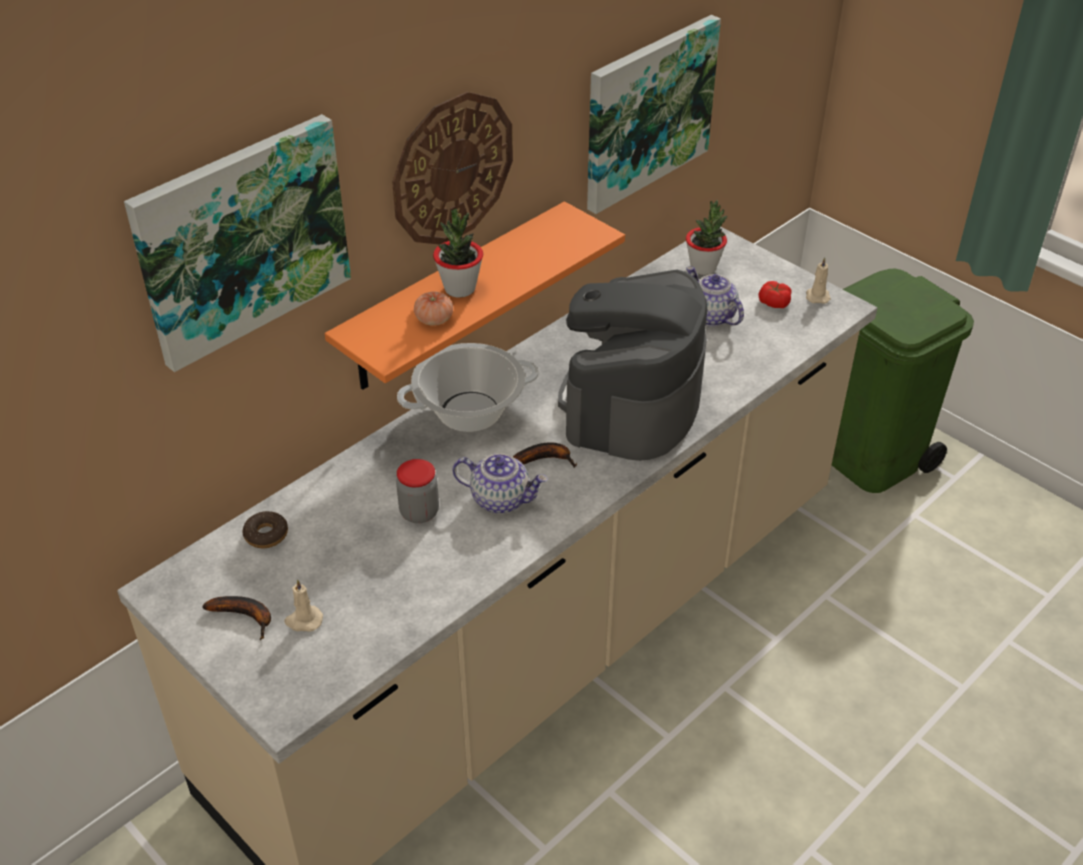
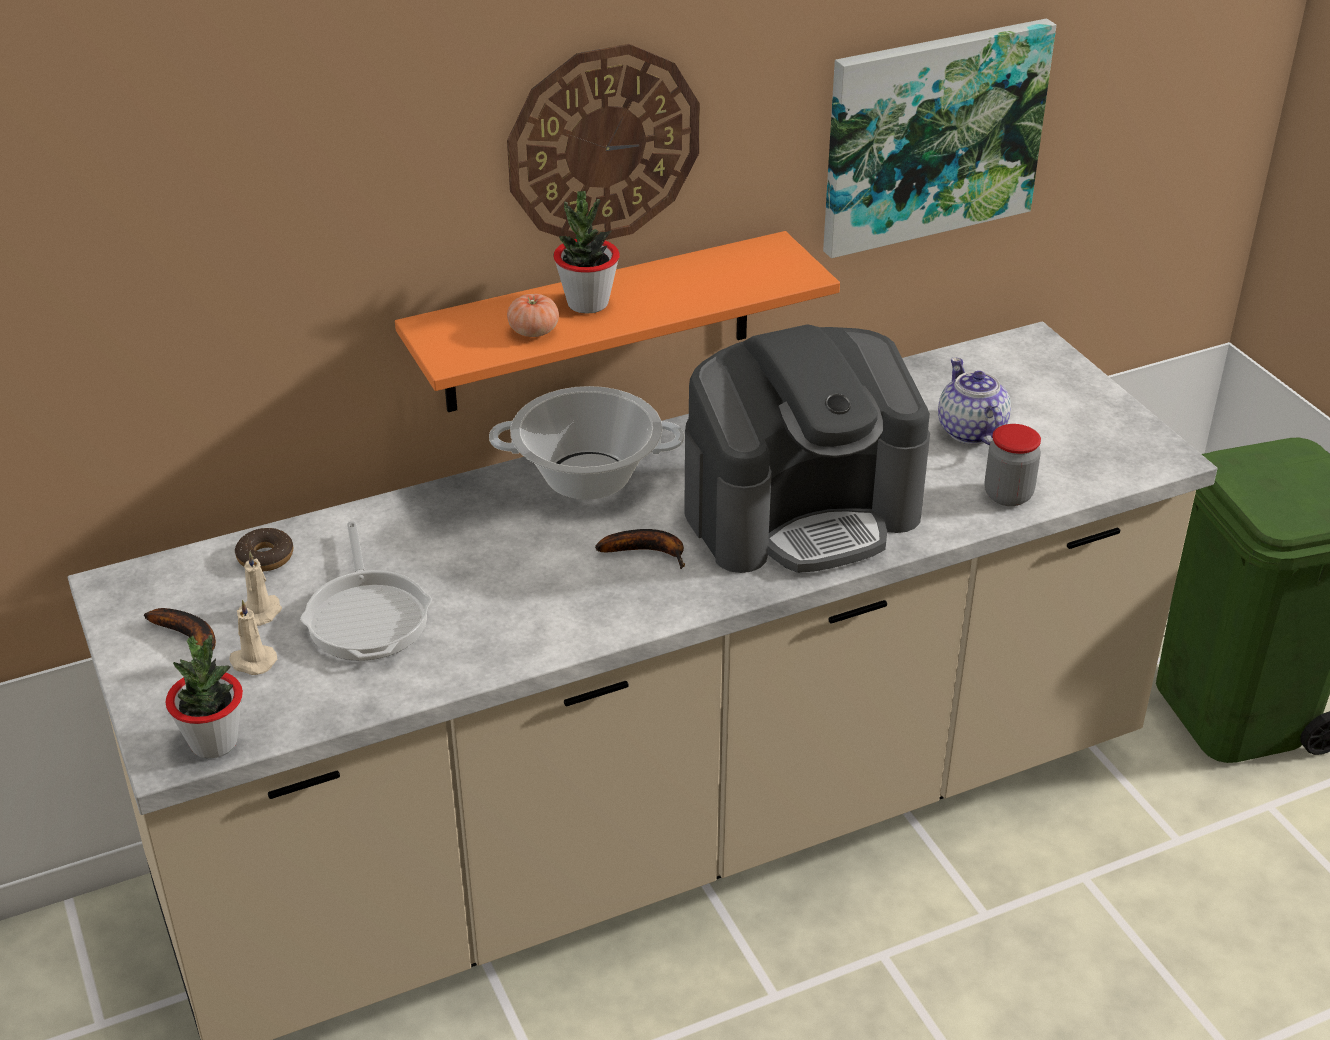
camera: 20 degrees right, 5 degrees down
(242, 239) = (279, 165): picture -> none
(370, 561) = (367, 615): none -> frying pan
(419, 512) = (458, 575): jar -> jar (1008, 495)
(501, 499) = (568, 584): teapot -> none
(631, 403) = (801, 511): coffee machine -> coffee machine turned 150 degrees counterclockwise
(703, 268) = (995, 371): potted plant -> potted plant (214, 742)
(774, 302) = (1069, 432): tomato -> none
(817, 296) = (1136, 436): beige candle -> beige candle (262, 611)

